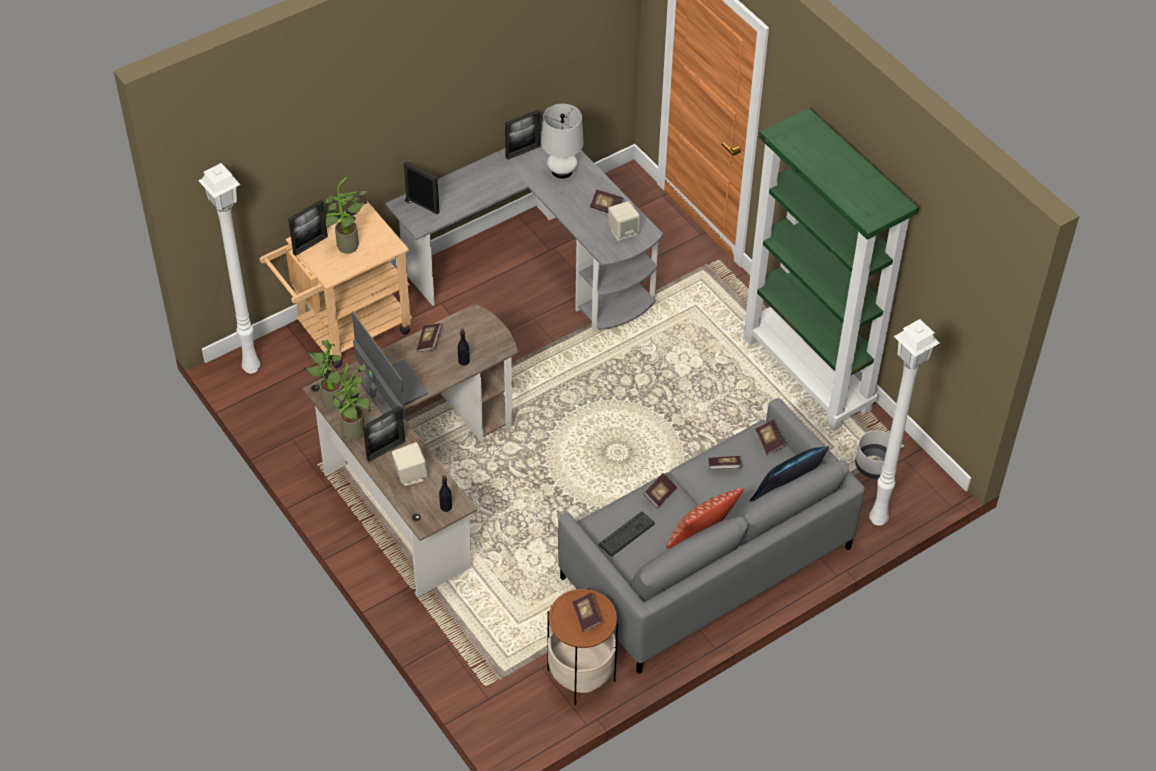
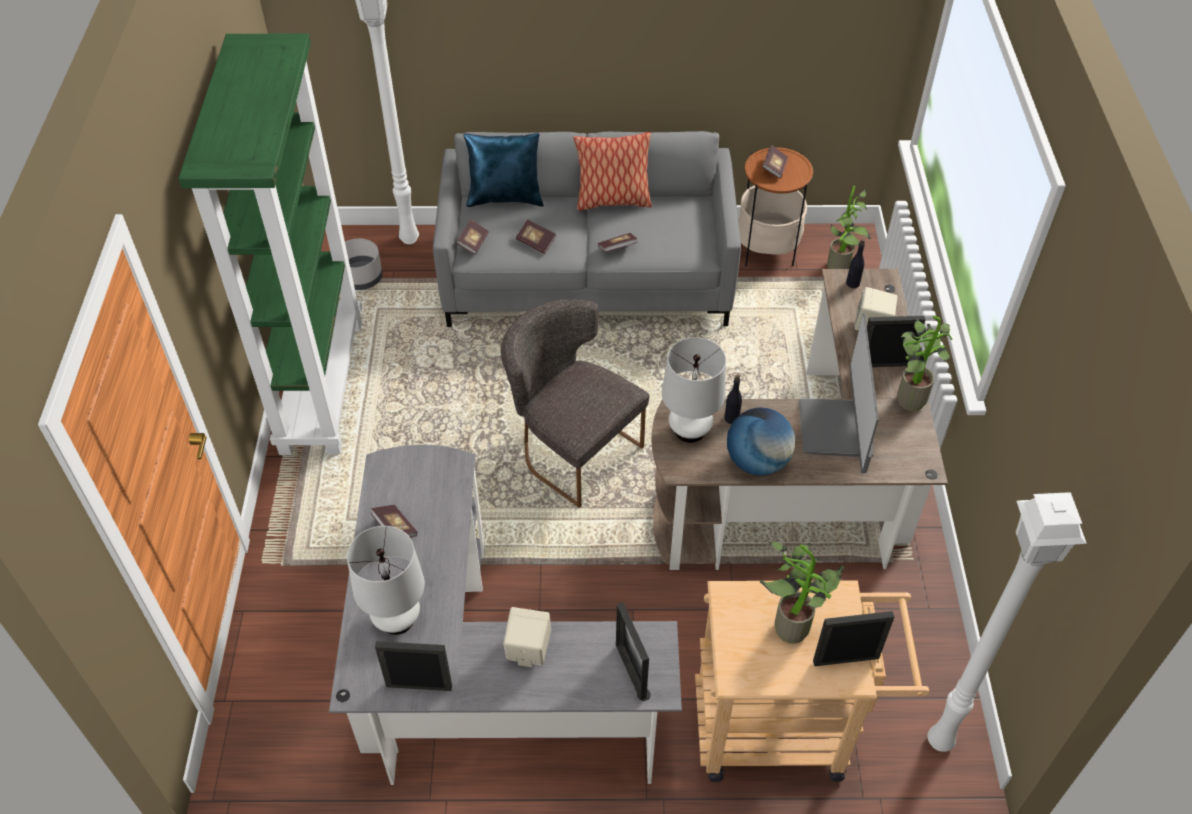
camera: 145 degrees left, 0 degrees up
(329, 401) = (921, 449): potted plant -> potted plant (841, 269)
(429, 342) = (757, 462): book -> globe
(484, 340) = (689, 430): none -> white table lamp
(596, 420) = (572, 449): none -> grey chair
(623, 232) = (409, 482): beige speaker -> beige speaker (528, 650)
(626, 534) = (677, 232): keyboard -> none

